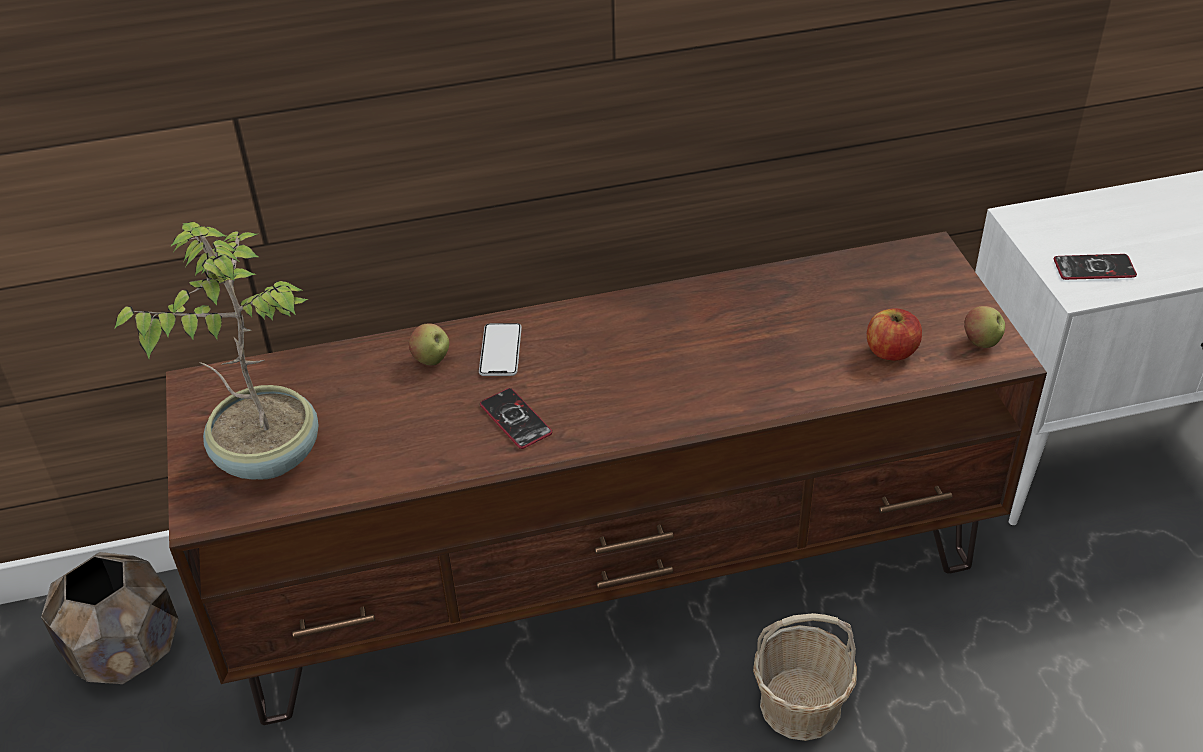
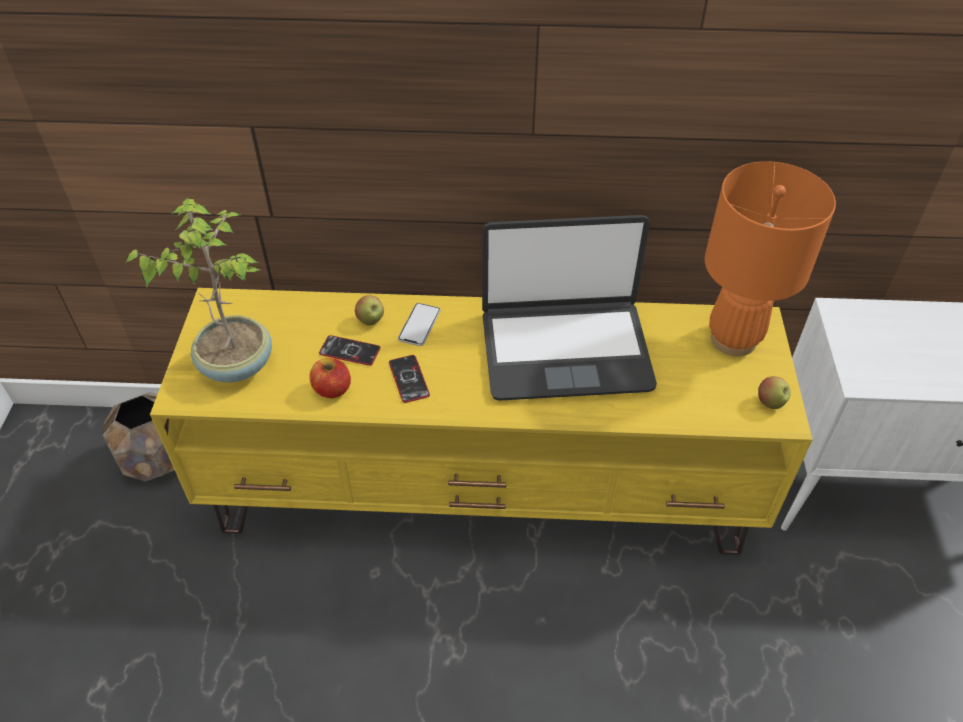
camera: 15 degrees right, 5 degrees up
(611, 573) = (483, 488): brown tv stand -> yellow tv stand
(704, 338) = (565, 349): none -> laptop
(801, 705) = (579, 622): basket -> none
(891, 351) = (698, 393): apple -> apple (332, 389)
(906, 280) = (733, 339): none -> orange table lamp
(1094, 268) = (880, 365): phone -> phone (350, 351)

